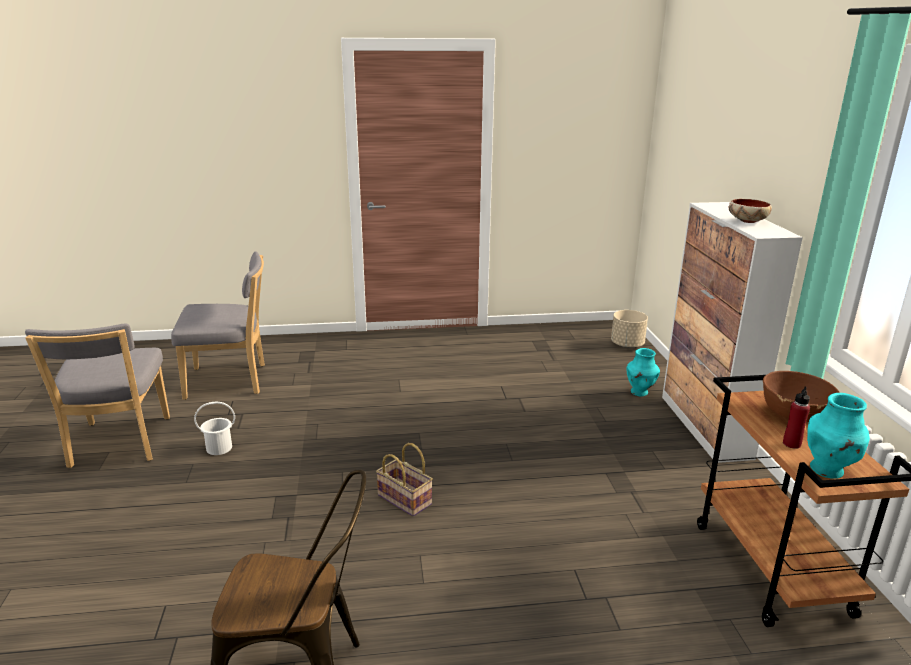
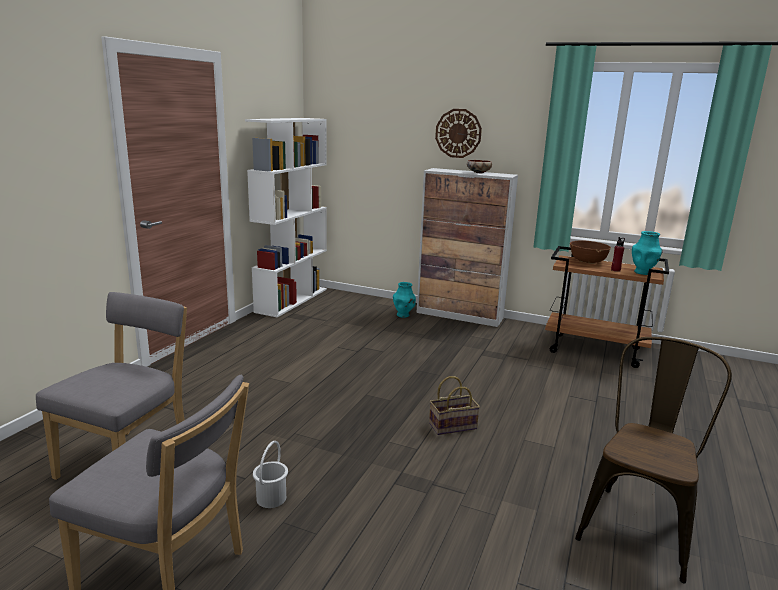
camera: 60 degrees left, 5 degrees down
(575, 328) = (292, 300): none -> white bookcase
(627, 345) = (339, 297): beige planter -> none
(758, 154) = (458, 133): none -> wall clock

